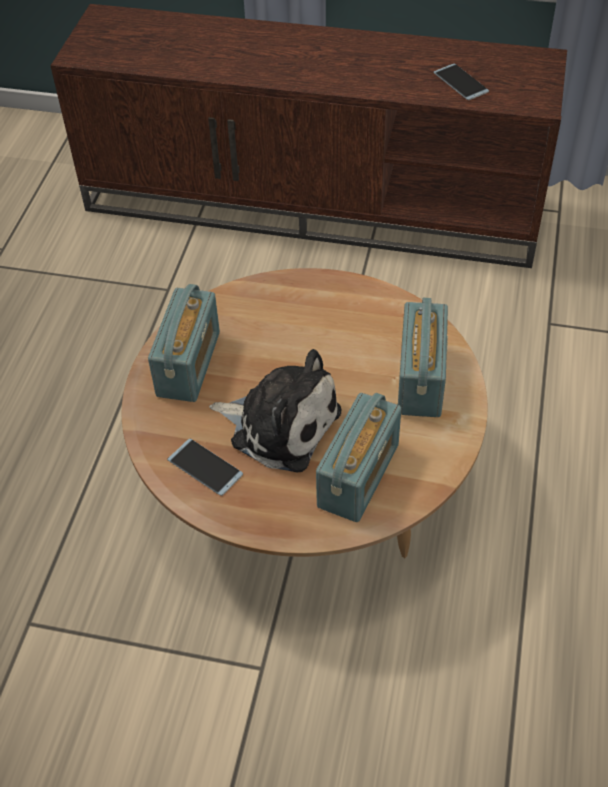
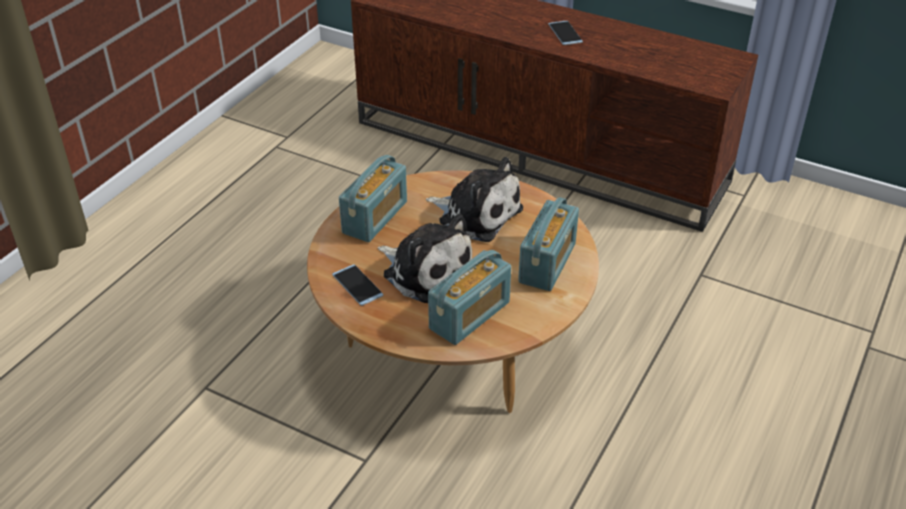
camera: 15 degrees right, 10 degrees down
(310, 330) = (476, 214): none -> plush toy
(461, 82) = (659, 62): phone -> phone (565, 33)

